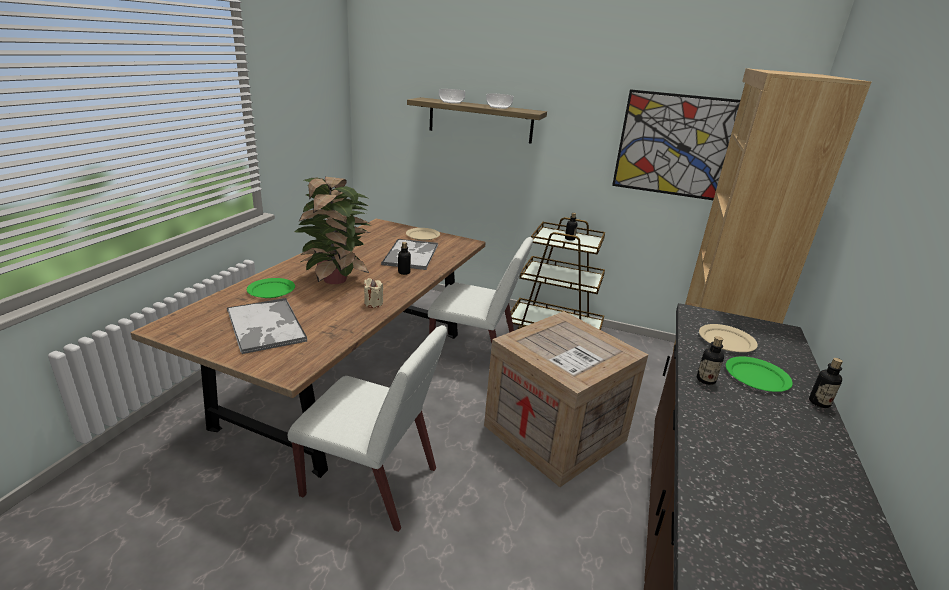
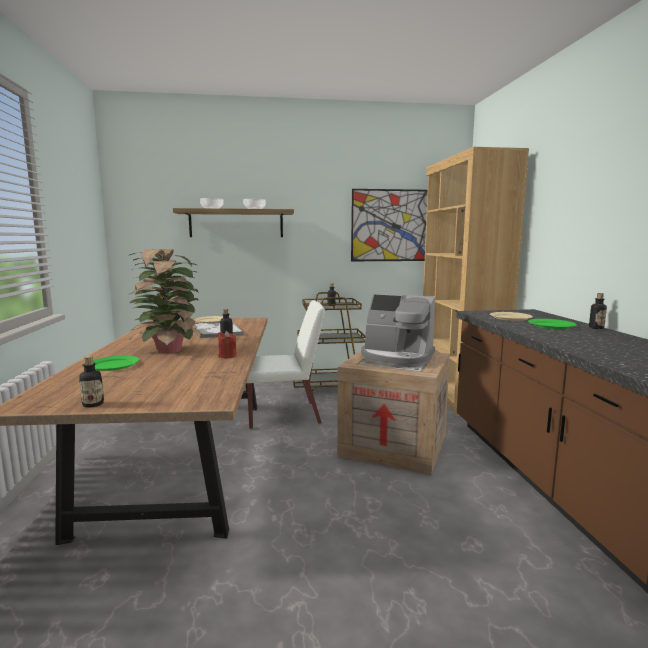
camera: 25 degrees left, 15 degrees down
(266, 326) = (143, 384): tray -> none
(372, 483) = (281, 524): white chair -> none
(373, 303) = (227, 356): beige candle -> red candle
(572, 343) = (396, 358): none -> coffee machine
(705, 380) = (530, 330): bottle -> bottle (93, 404)

